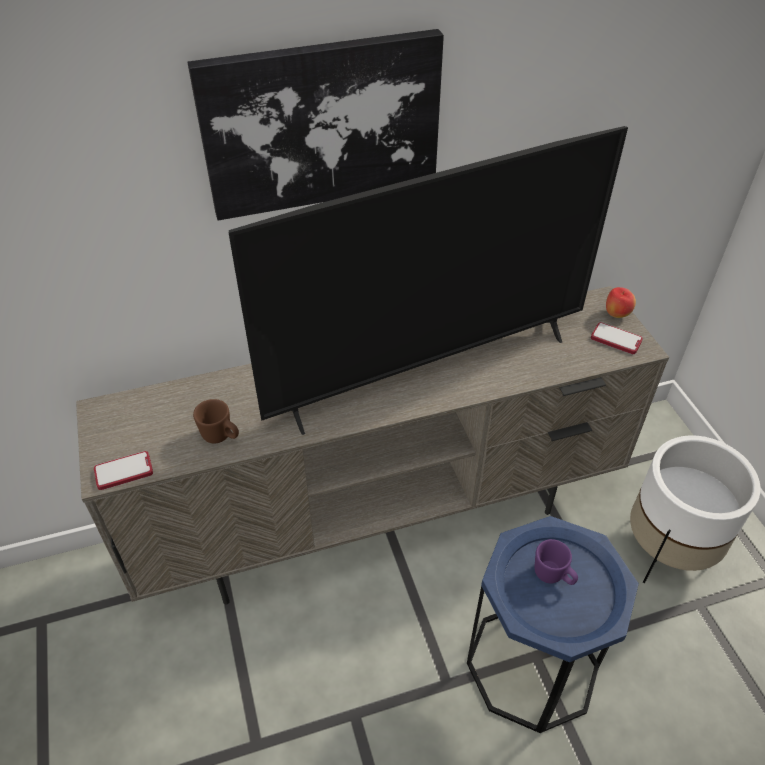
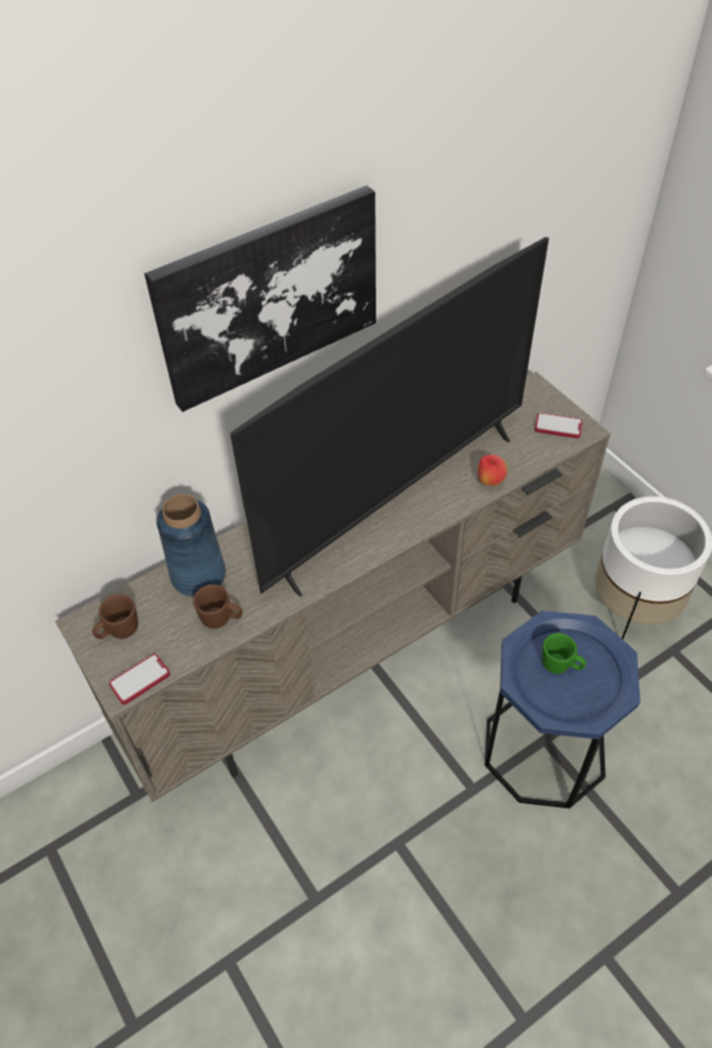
camera: 15 degrees left, 5 degrees up
(125, 424) = (119, 631): none -> brown mug
(217, 393) = (198, 575): none -> blue vase
(553, 576) = (560, 666): purple mug -> green mug
(616, 314) = (550, 400): apple -> apple (490, 481)

